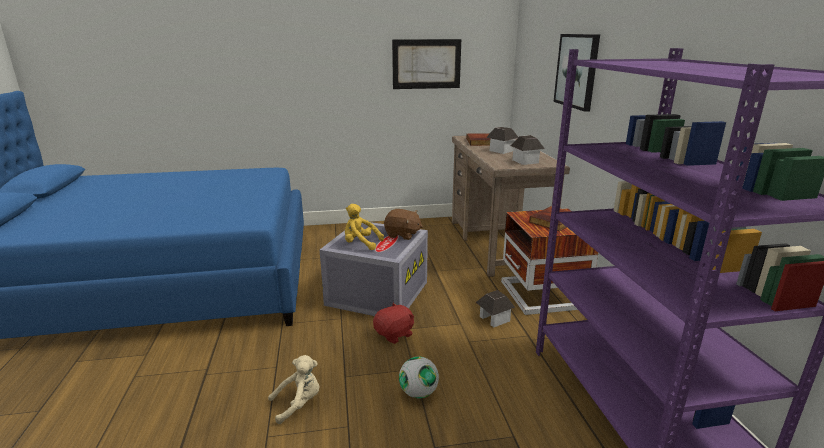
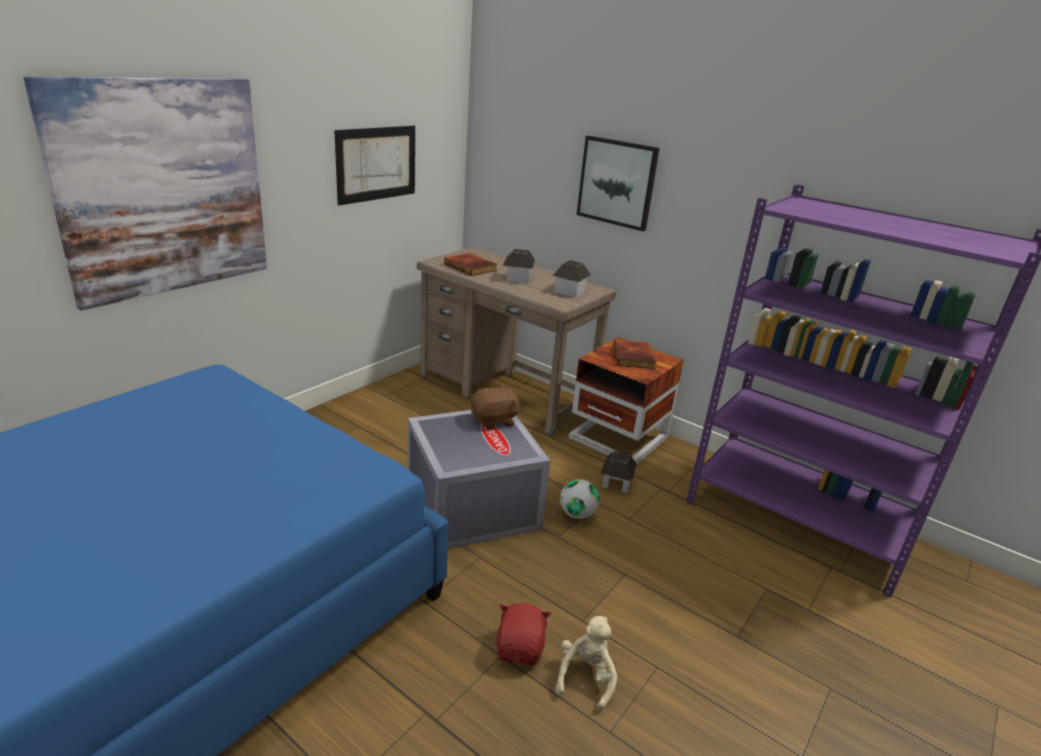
camera: 45 degrees left, 5 degrees up
(277, 66) = (164, 188): none -> picture
(360, 244) = (472, 451): yellow plush toy -> none
(394, 334) = (559, 547): red plush toy -> red plush toy (520, 649)
(418, 393) = (662, 595): football -> football (577, 514)

